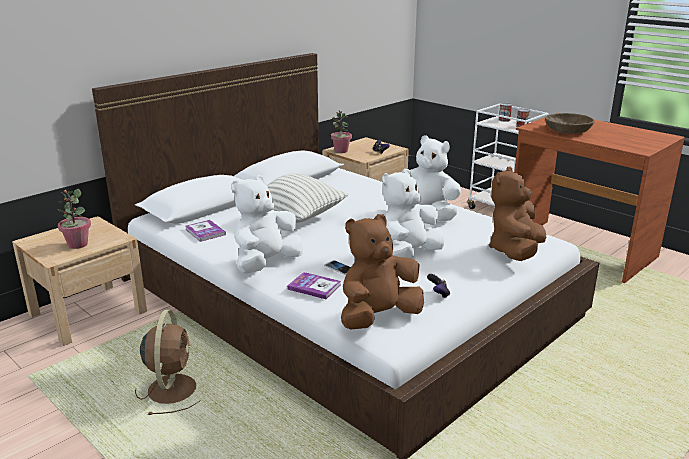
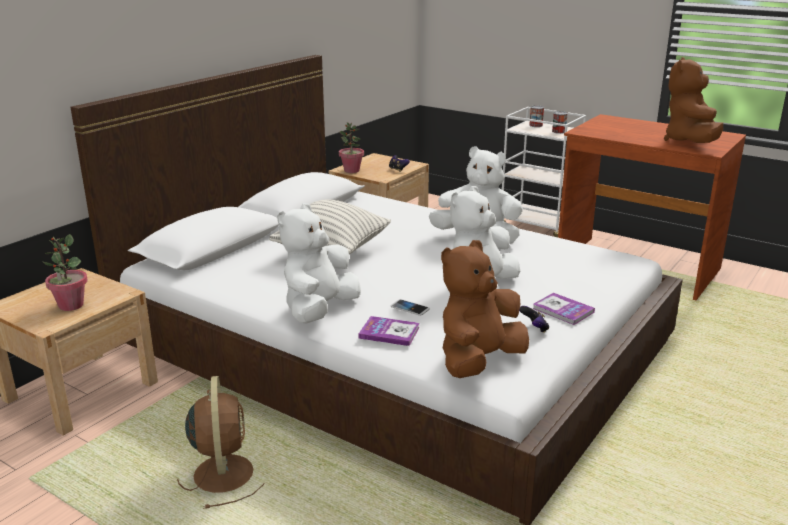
camera: 10 degrees left, 0 degrees up
(205, 232) = (227, 277): book -> book (563, 310)
(515, 252) = (597, 274): brown plush toy -> brown plush toy (690, 142)
(568, 130) = (621, 133): brown bowl -> none

